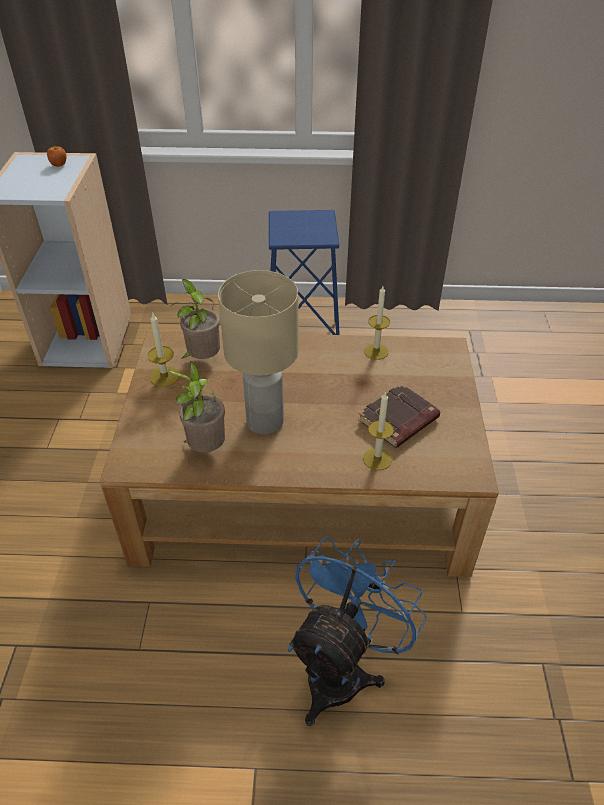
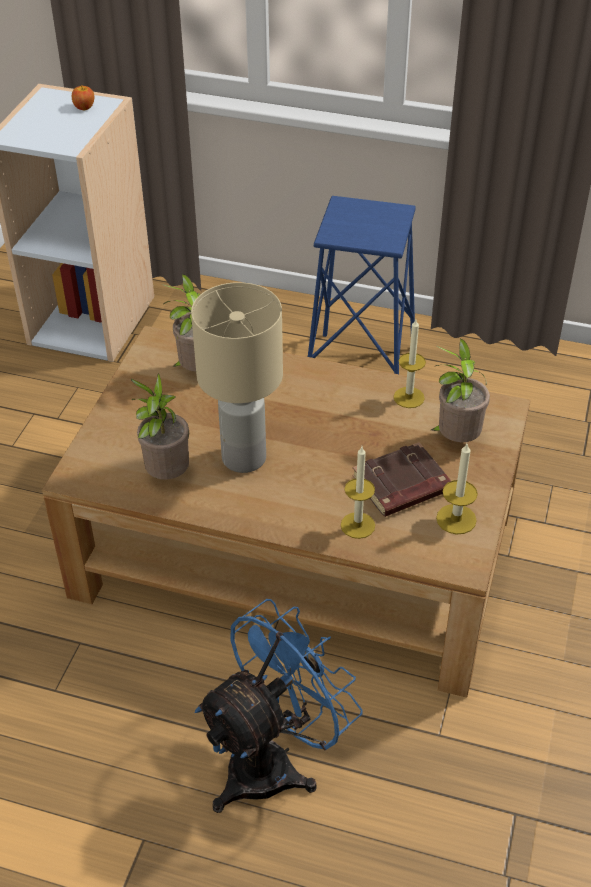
camera: 15 degrees right, 0 degrees up
(164, 376) = (147, 384): candle -> candle (456, 519)
(424, 377) = (455, 439): none -> potted plant

